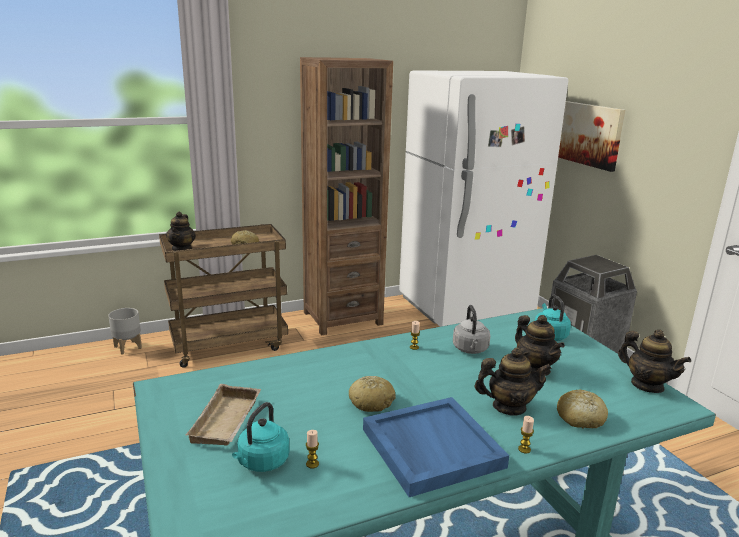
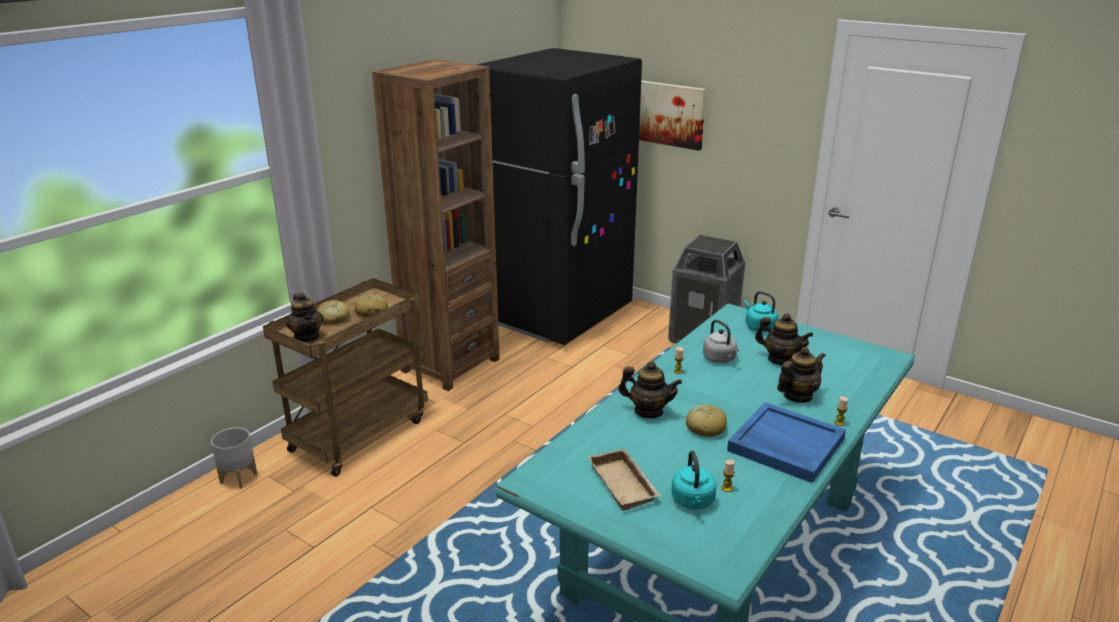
camera: 30 degrees left, 5 degrees up
(465, 306) = (559, 315): white fridge -> black fridge
(580, 418) = (847, 387): bread -> bread (332, 319)
(647, 385) = (859, 348): teapot -> teapot (648, 411)

